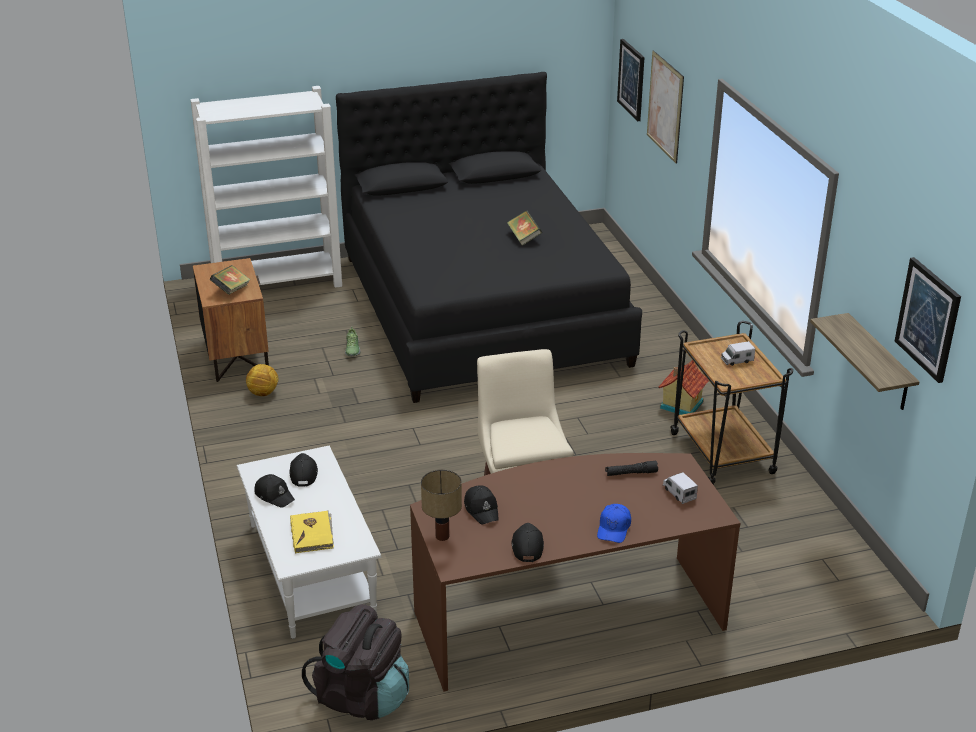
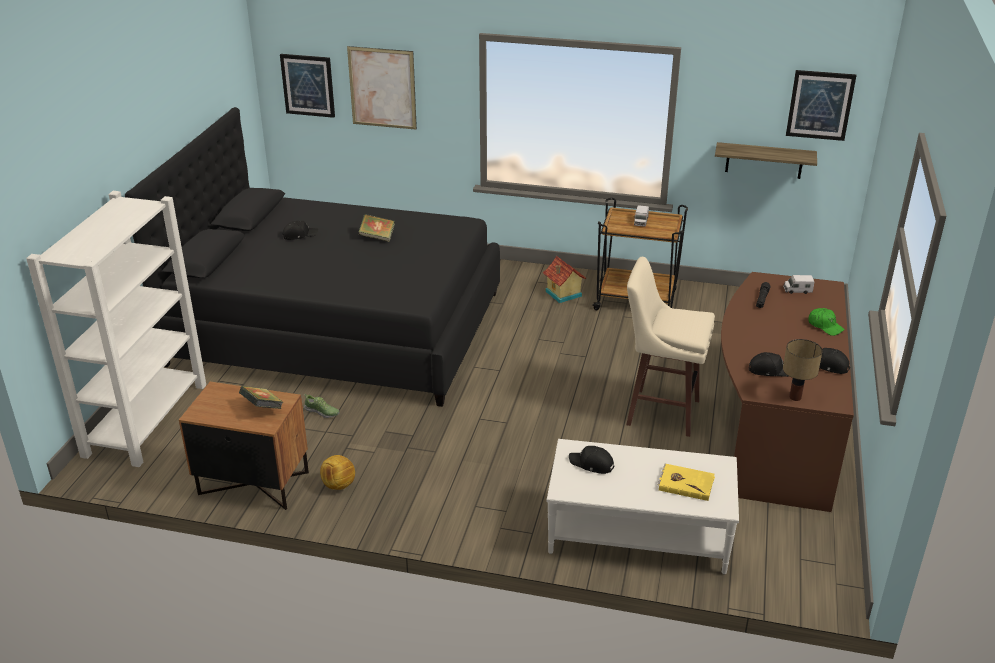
camera: 60 degrees left, 0 degrees up
(274, 495) = (613, 489): black cap -> black cap (299, 235)
(362, 696) = (818, 556): black backpack -> none
(614, 528) = (825, 326): blue cap -> green cap

